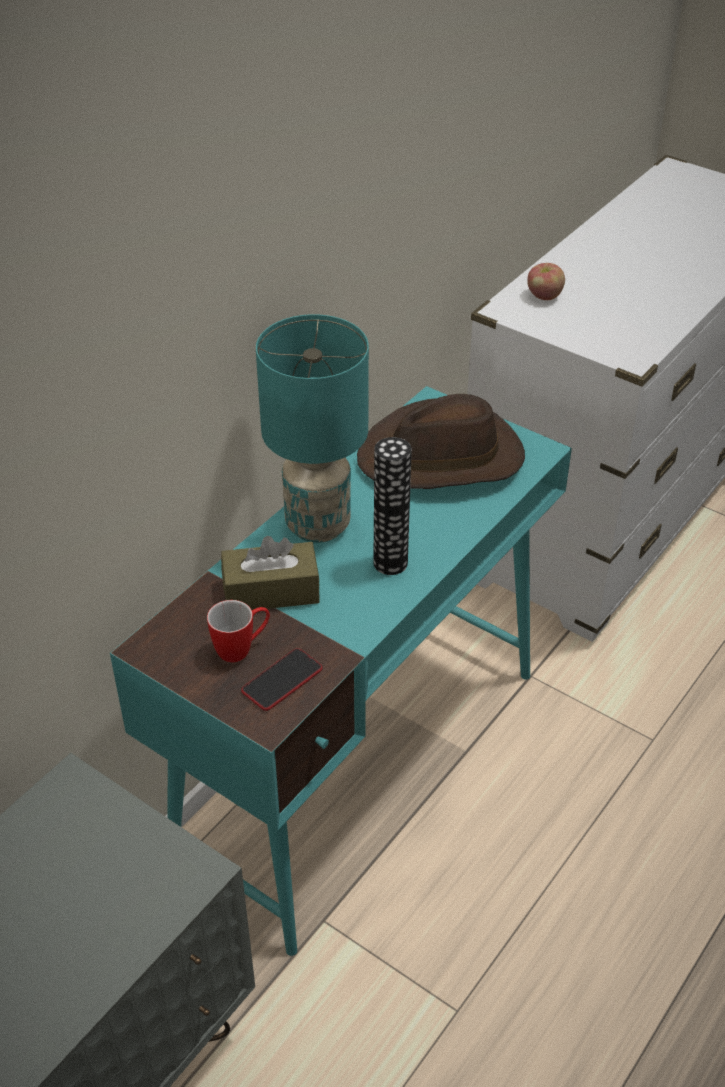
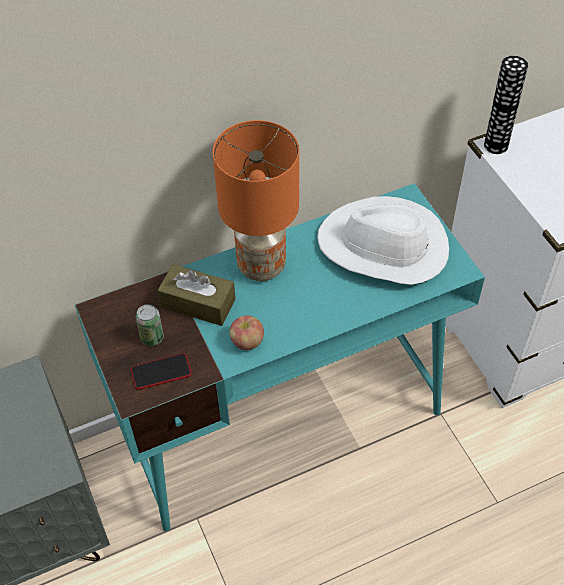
camera: 30 degrees right, 10 degrees up
(242, 649) = (152, 338): mug -> can
(317, 524) = (261, 265): turquoise table lamp -> orange table lamp
(390, 563) = (289, 316): vase -> vase (496, 145)
(442, 457) = (383, 247): brown hat -> white hat
(544, 296) = (536, 144): apple -> apple (247, 342)

